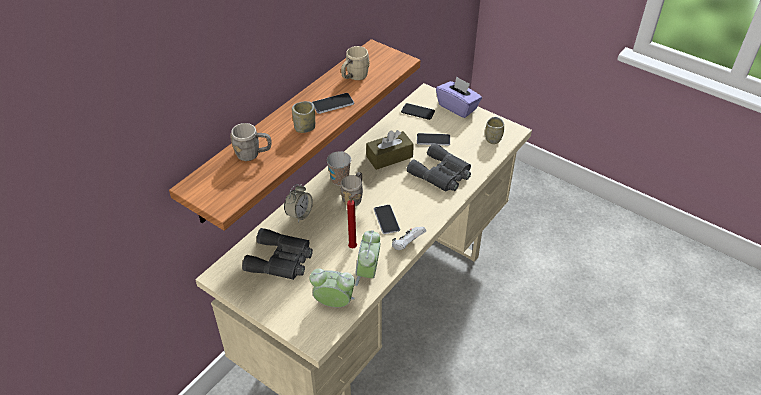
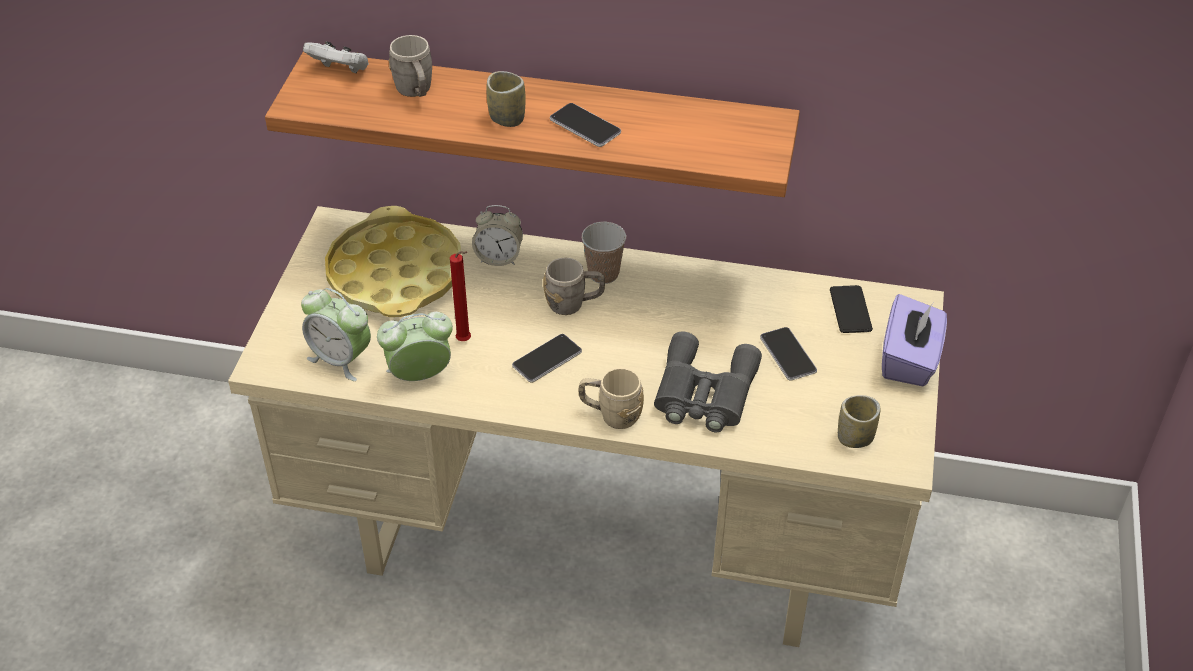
camera: 65 degrees right, 0 degrees up
(281, 260) = (395, 274): grey binoculars -> yellow tray
(334, 303) = (341, 359): alarm clock -> alarm clock turned 135 degrees clockwise
(354, 77) = (673, 125): beige mug -> beige mug (611, 414)
(389, 157) = (701, 313): brown tissue box -> none
(407, 245) = (505, 402): white game controller -> white game controller (340, 71)

